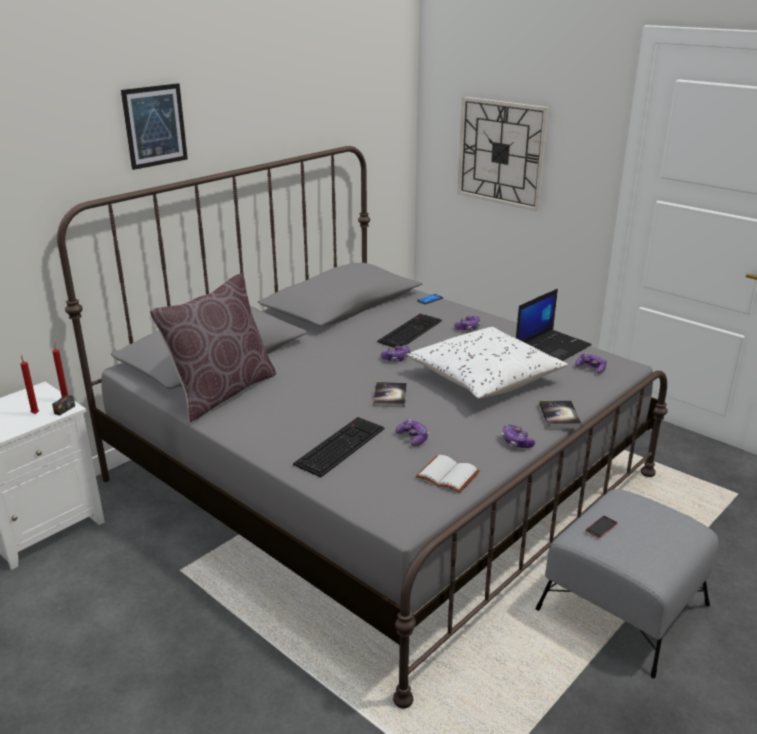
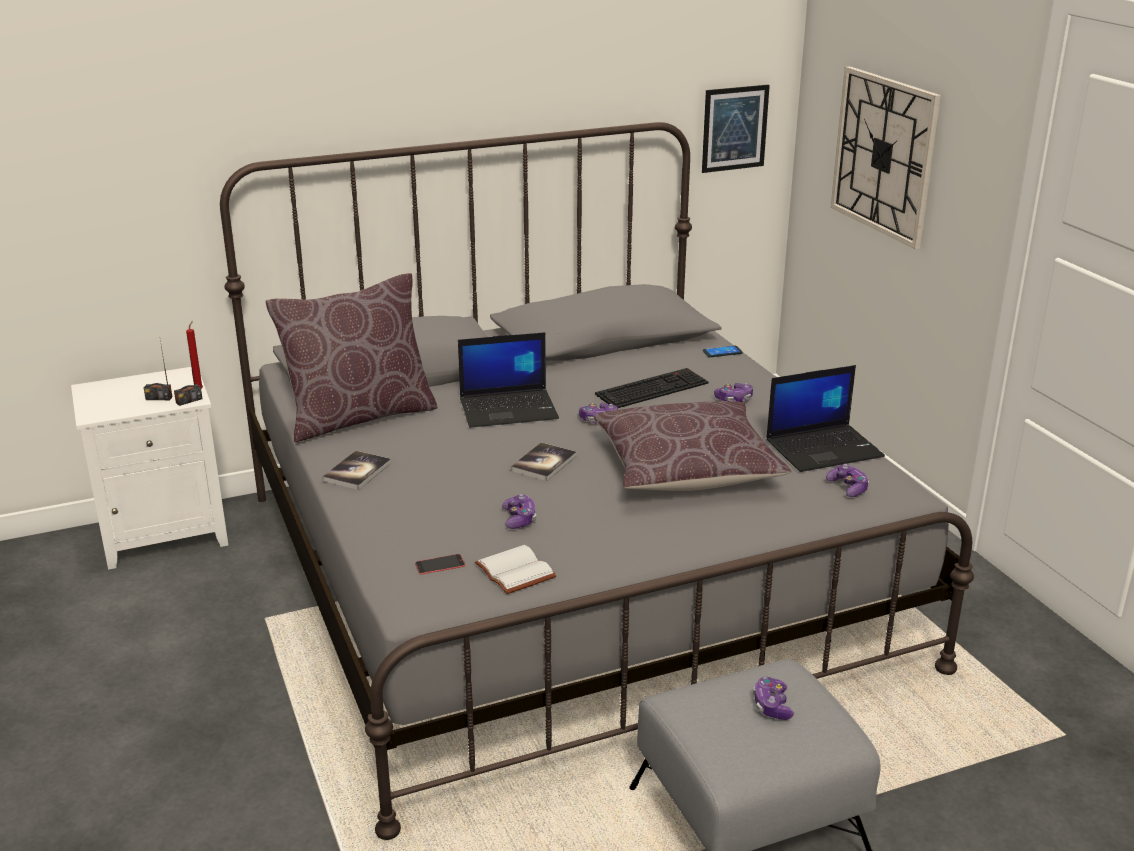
camera: 25 degrees right, 0 degrees up
(35, 413) = (159, 398): red candle -> radio
(155, 126) = (365, 77): picture -> picture (734, 128)
(328, 363) = (509, 409): none -> laptop
(339, 445) = (427, 507): keyboard -> none
(485, 378) = (686, 468): white pillow -> brown pillow
(516, 442) = (640, 555): game controller -> game controller (772, 706)
(559, 415) = (732, 536): book -> book (357, 472)
(601, 527) = (711, 696): phone -> phone (440, 565)

